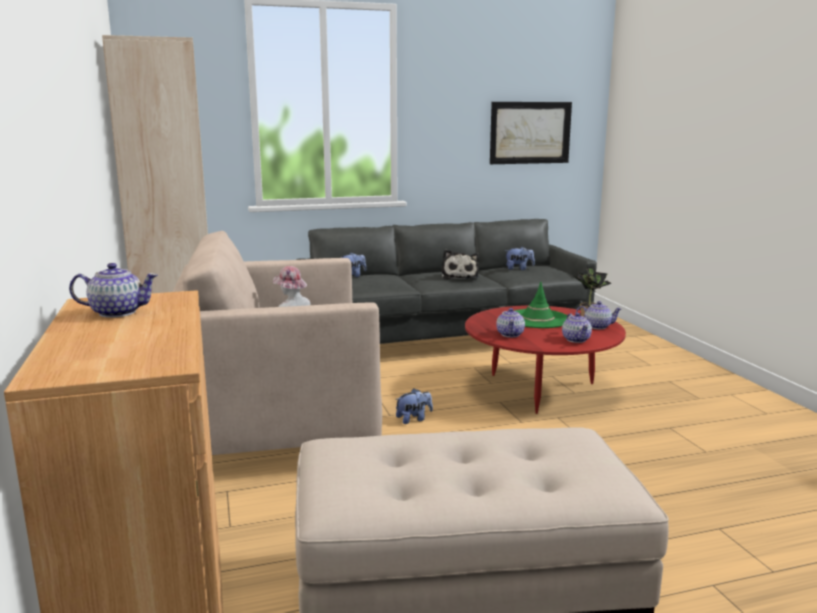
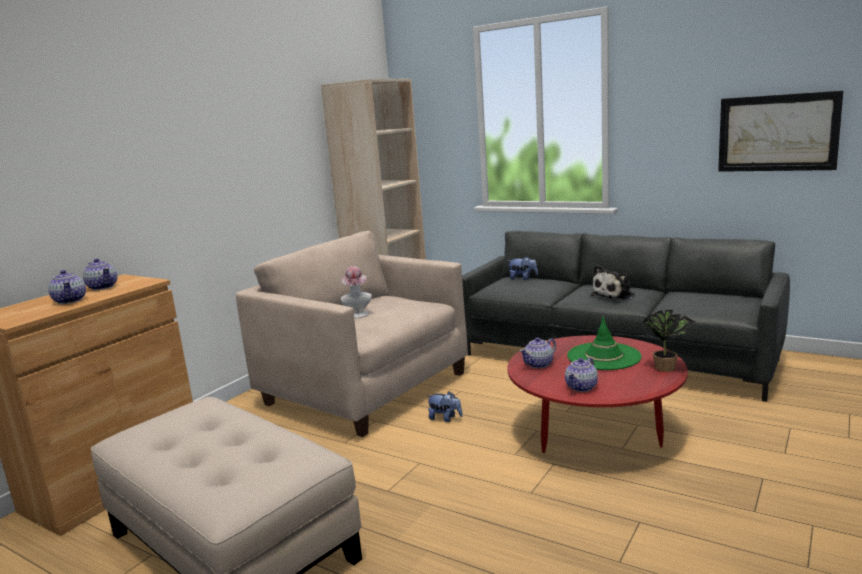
camera: 50 degrees right, 0 degrees up
(519, 269) = (698, 297): plush toy -> none
(597, 326) = (641, 380): teapot -> teapot (70, 300)

